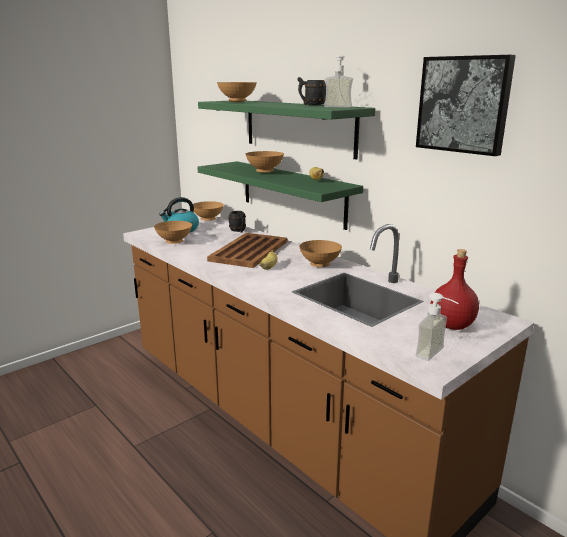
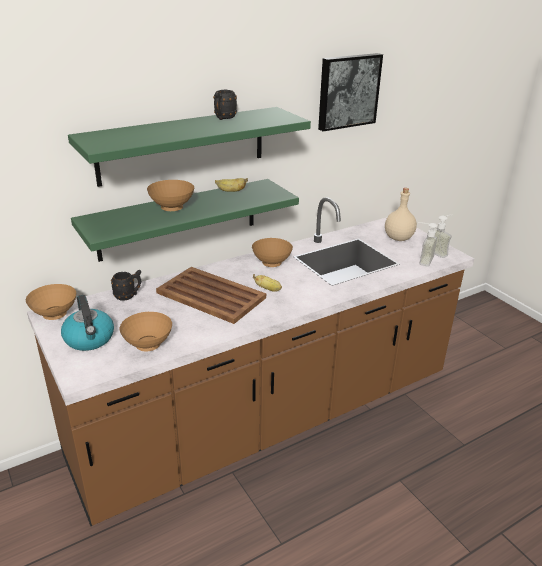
camera: 80 degrees left, 10 degrees up
(238, 102) = (136, 138): brown bowl -> none
(339, 107) = (265, 114): soap dispenser -> soap dispenser (421, 260)
(452, 325) = (399, 238): red bottle -> beige bottle

